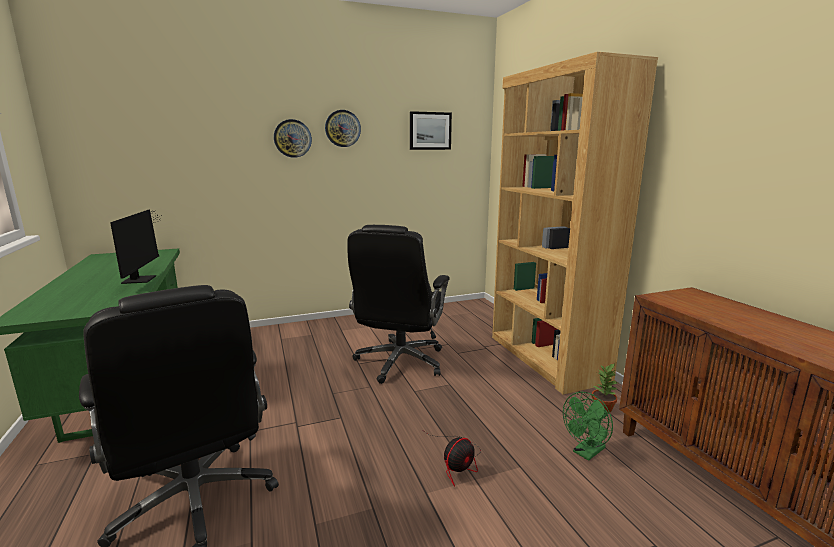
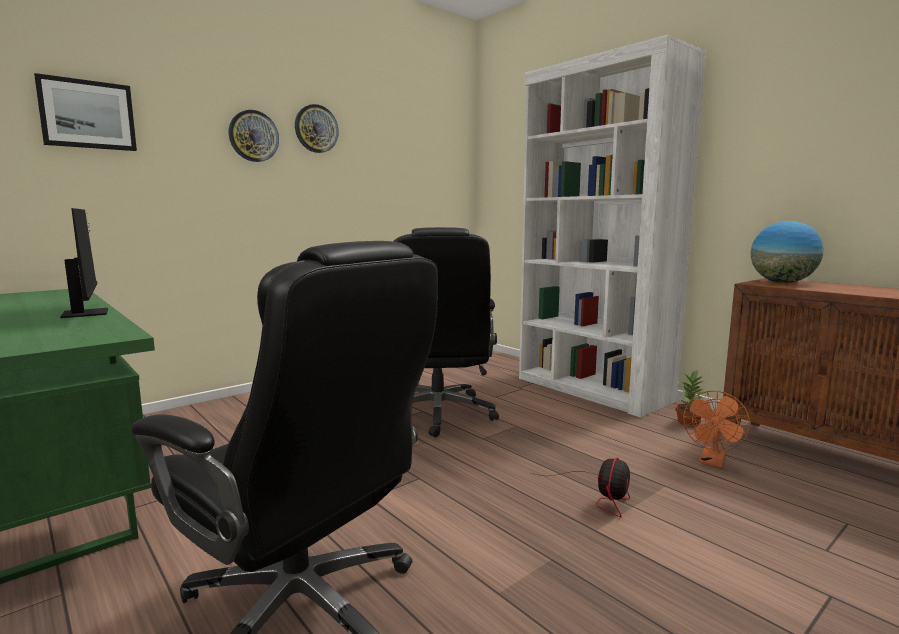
camera: 20 degrees left, 5 degrees down
(430, 131) = (414, 141): picture -> picture (87, 114)
(546, 358) = (592, 389): brown bookcase -> white bookcase
(586, 453) = (712, 462): green fan -> orange fan
(688, 298) = (782, 282): none -> globe

